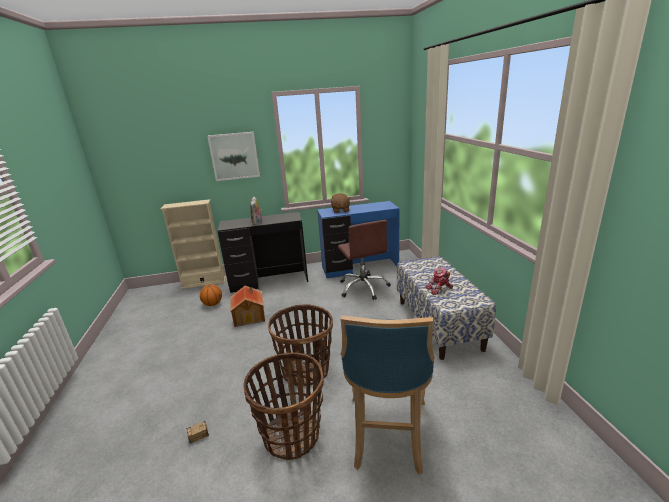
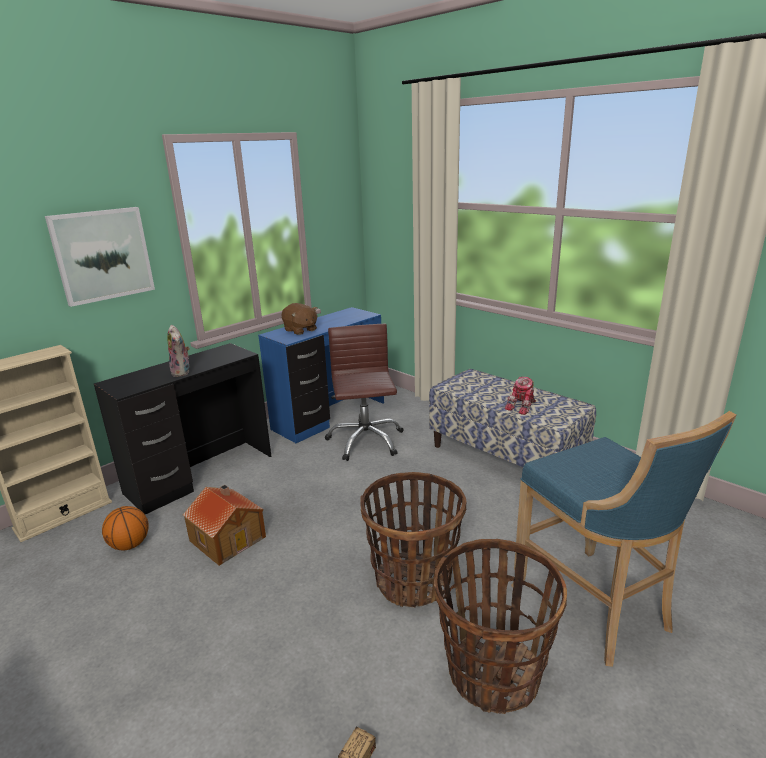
camera: 35 degrees left, 0 degrees up
(363, 287) = (365, 441): brown office chair -> brown office chair turned 135 degrees counterclockwise

